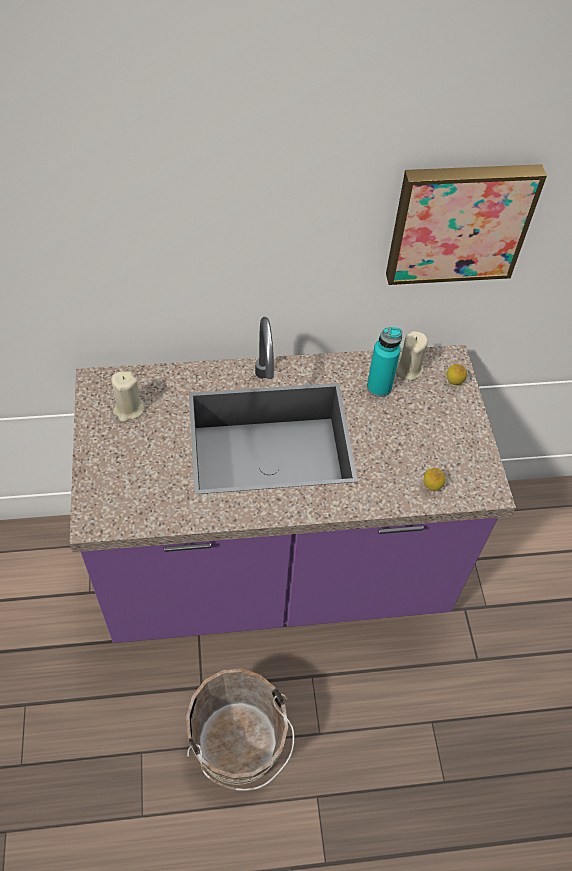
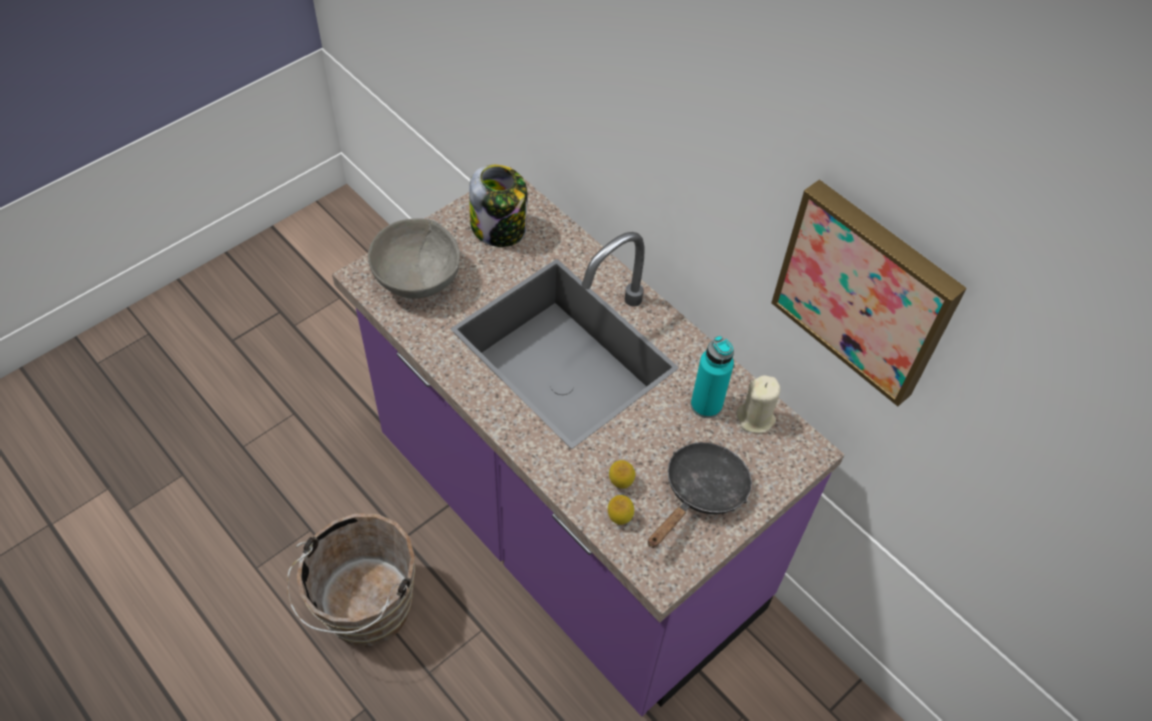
camera: 55 degrees right, 0 degrees up
(127, 488) = (417, 278): none -> grey bowl
(129, 409) = (499, 228): beige candle -> jar
(443, 432) = (701, 493): none -> black frying pan
(453, 383) = (777, 470): lemon -> lemon (620, 483)

